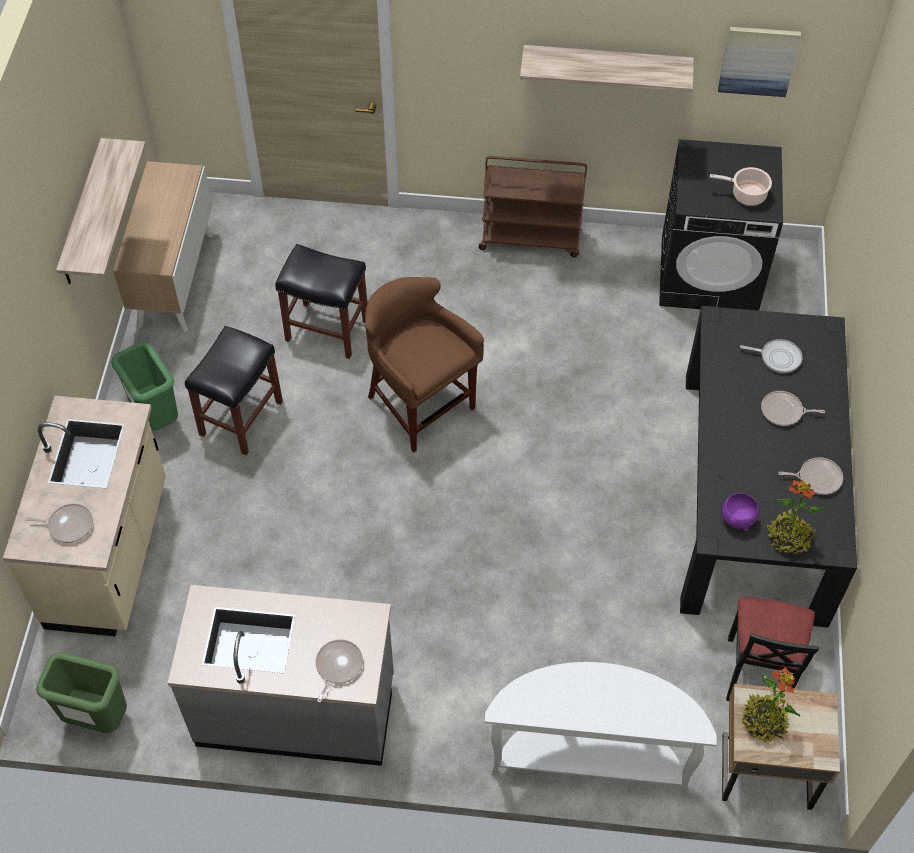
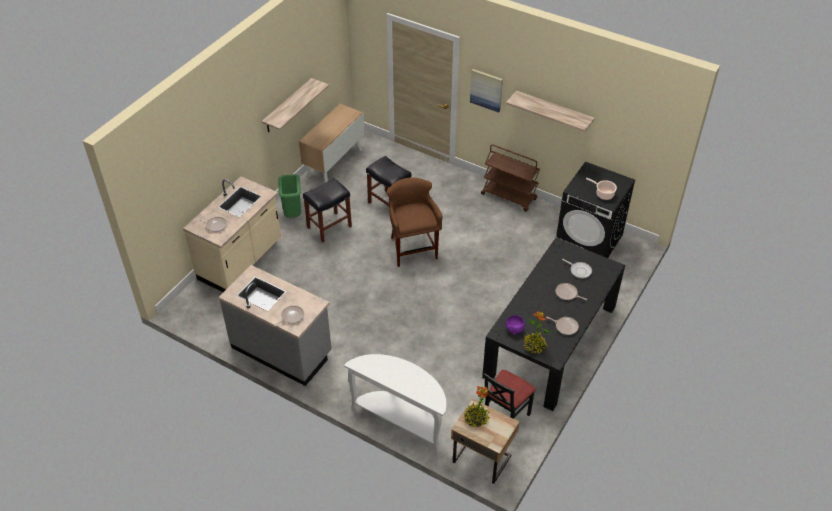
camera: 25 degrees right, 10 degrees down
(96, 719) = (197, 321): green trash can -> none
(758, 60) = (625, 127): picture -> picture (486, 90)

